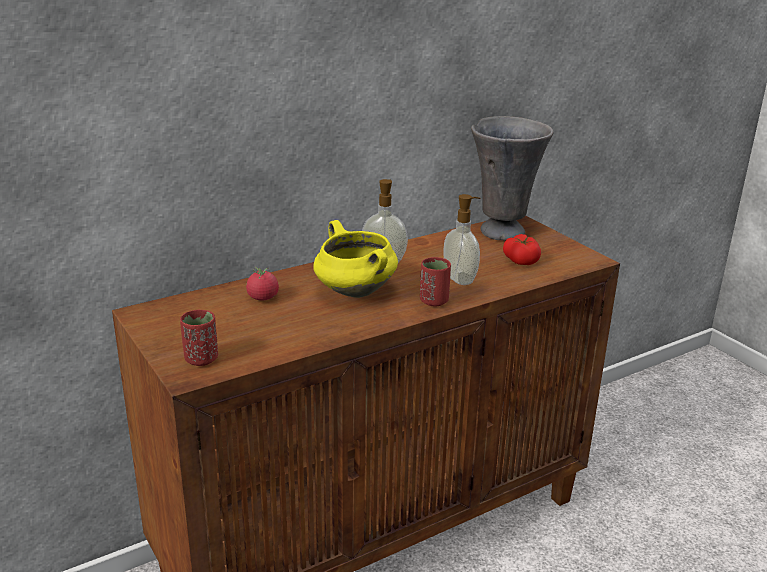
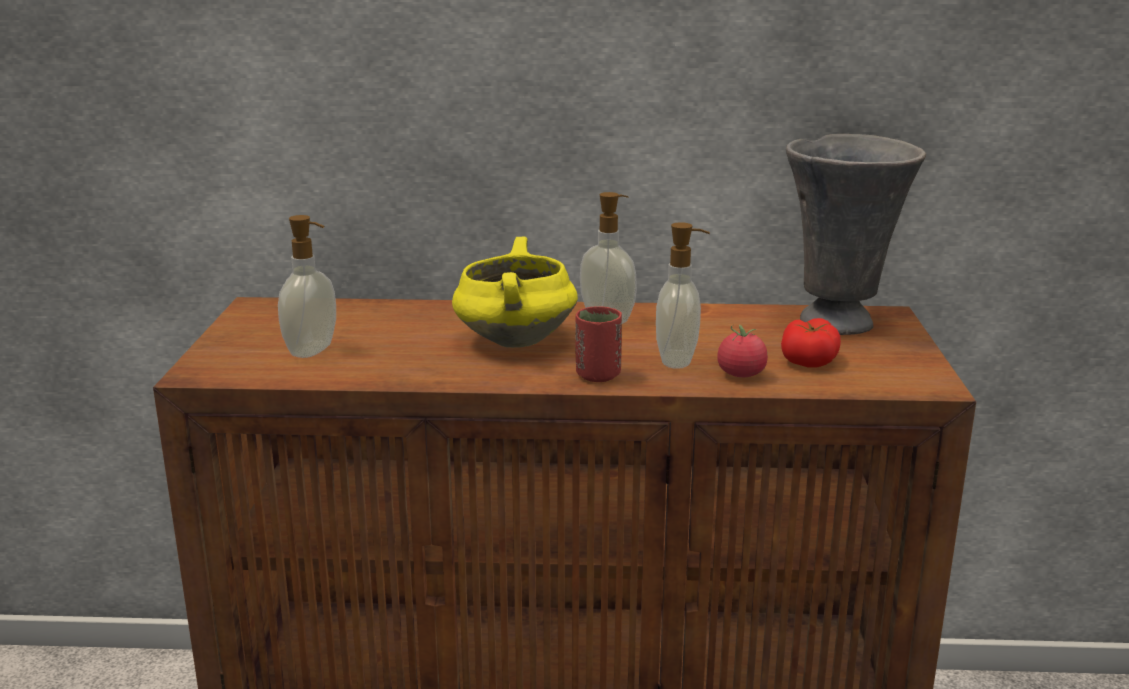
camera: 35 degrees right, 5 degrees down
(201, 359) = (236, 361): red cup -> none
(240, 335) = (313, 351): none -> soap dispenser
(263, 298) = (399, 322): tomato -> tomato (741, 374)

